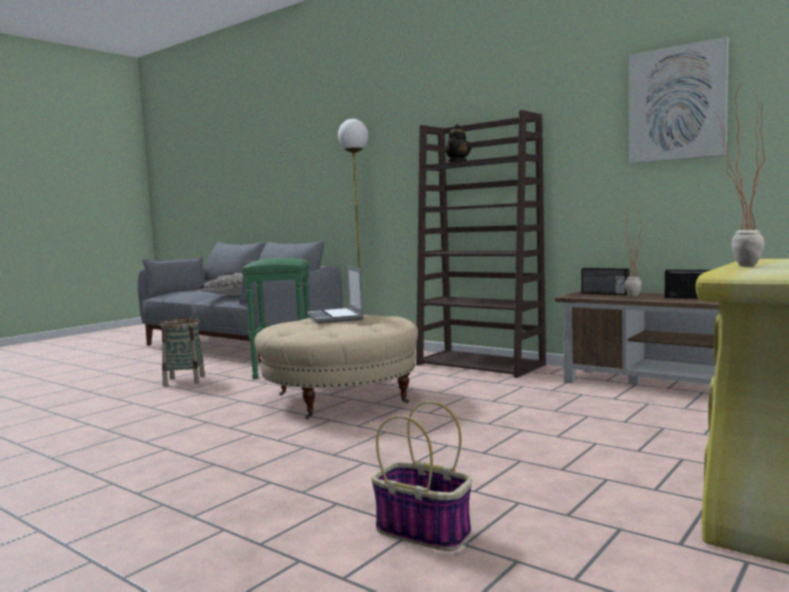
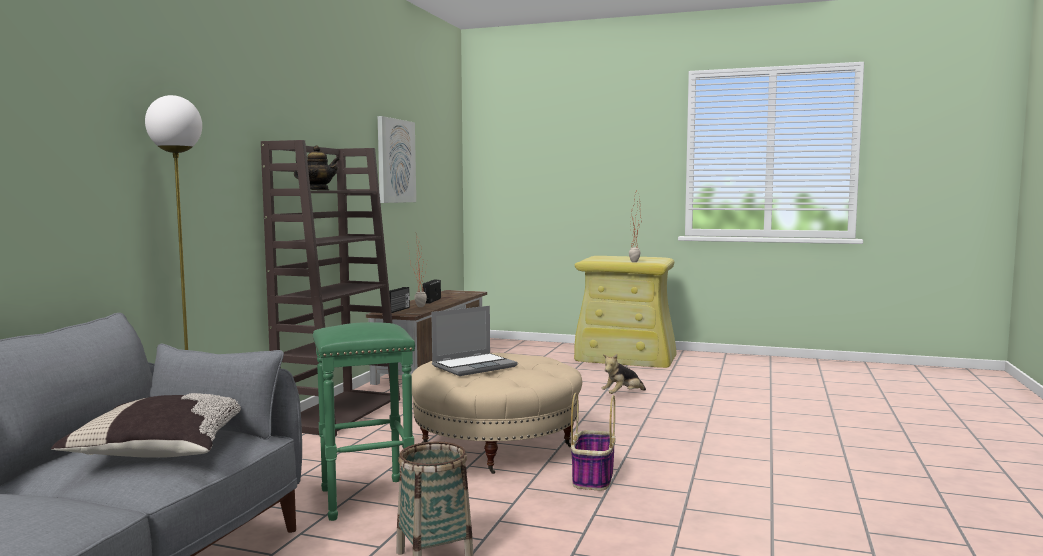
camera: 110 degrees left, 0 degrees up
(425, 531) = (714, 397): basket -> basket (593, 477)
(482, 466) = (622, 395): none -> plush toy

